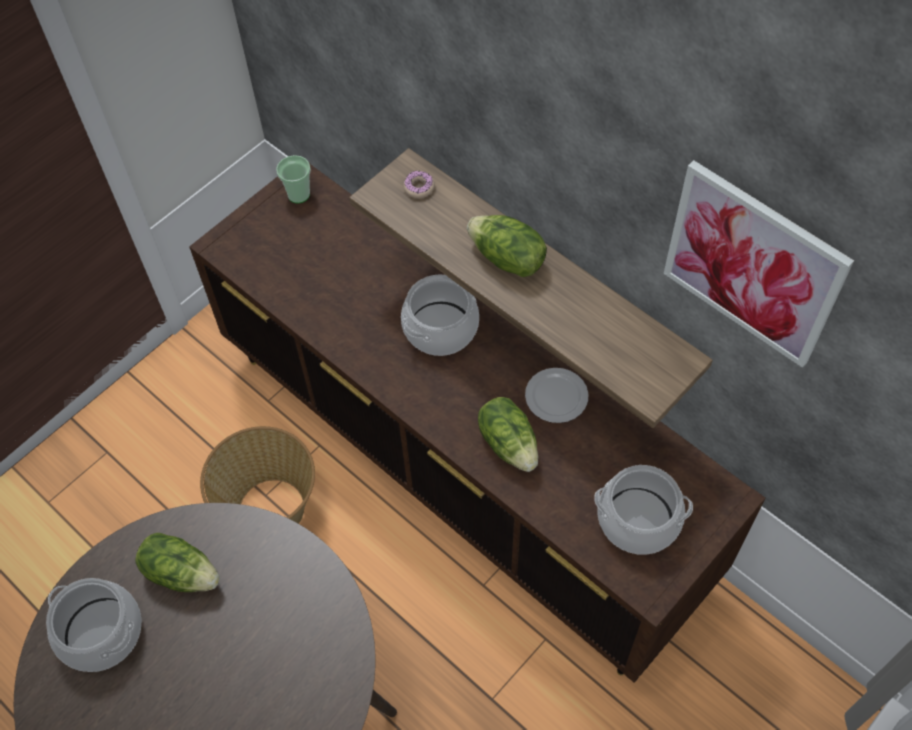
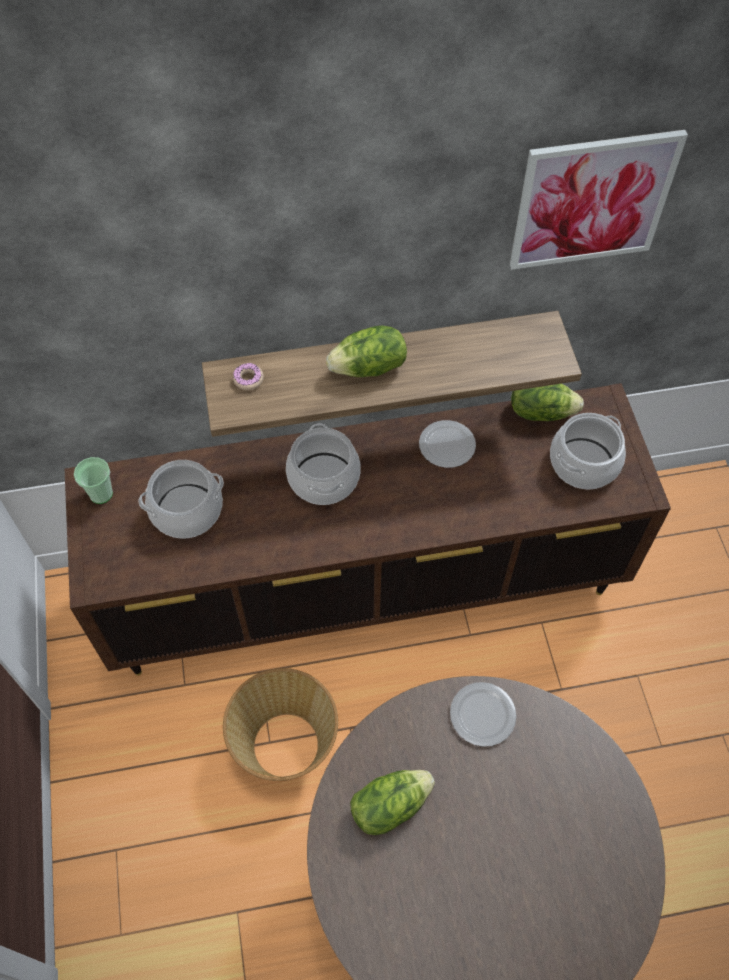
camera: 55 degrees left, 0 degrees up
(102, 632) = (397, 906): cooking pot -> cooking pot (187, 510)
(312, 594) = (483, 715): none -> plate
(509, 443) = (461, 499): lettuce -> lettuce (541, 411)

